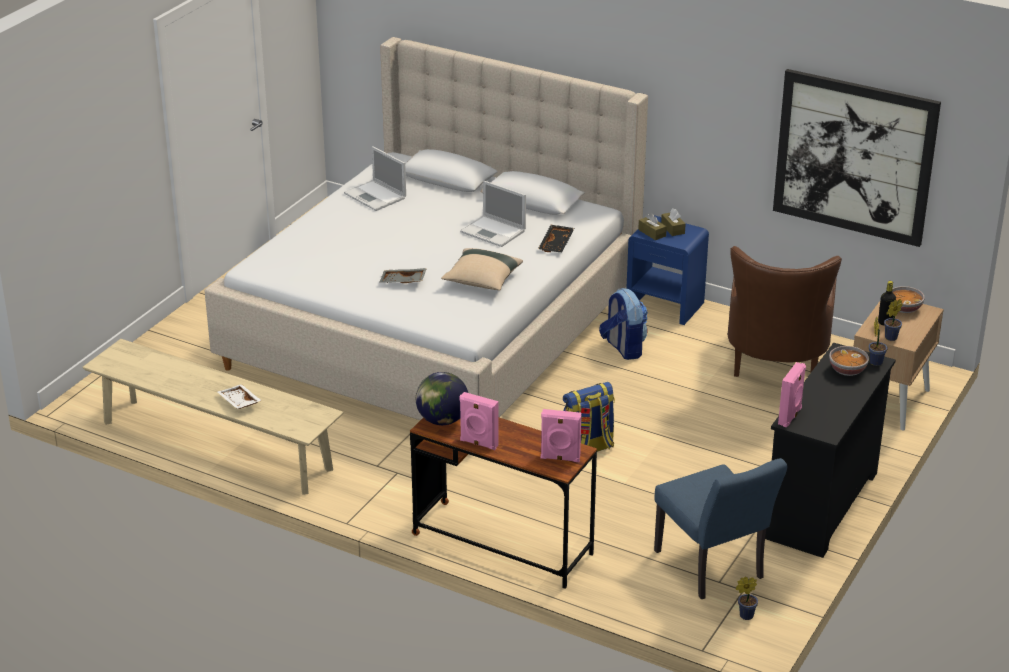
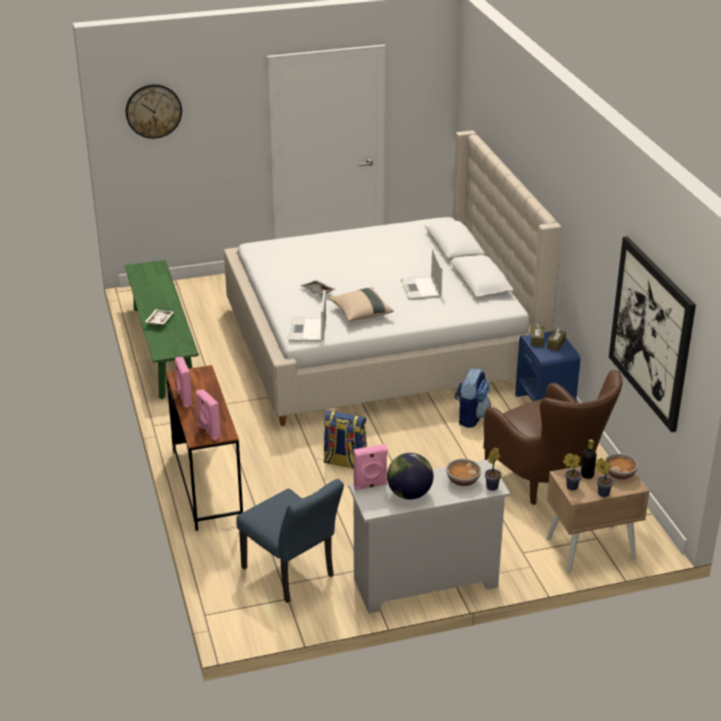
camera: 45 degrees right, 0 degrees up
(55, 139) = (153, 111): none -> wall clock
(216, 445) = (163, 349): beige bench -> green bench
(376, 196) = (392, 238): laptop -> laptop (307, 331)
(442, 420) = (190, 376): globe -> globe (409, 494)
(557, 244) = (445, 314): black tray -> none
(713, 569) = (292, 575): blue chair -> blue chair turned 60 degrees counterclockwise
(744, 615) = (262, 613): potted plant -> potted plant (602, 493)
(775, 369) = (547, 484): brown armchair -> brown armchair turned 90 degrees counterclockwise
(821, 505) = (424, 582): black dresser -> white dresser

